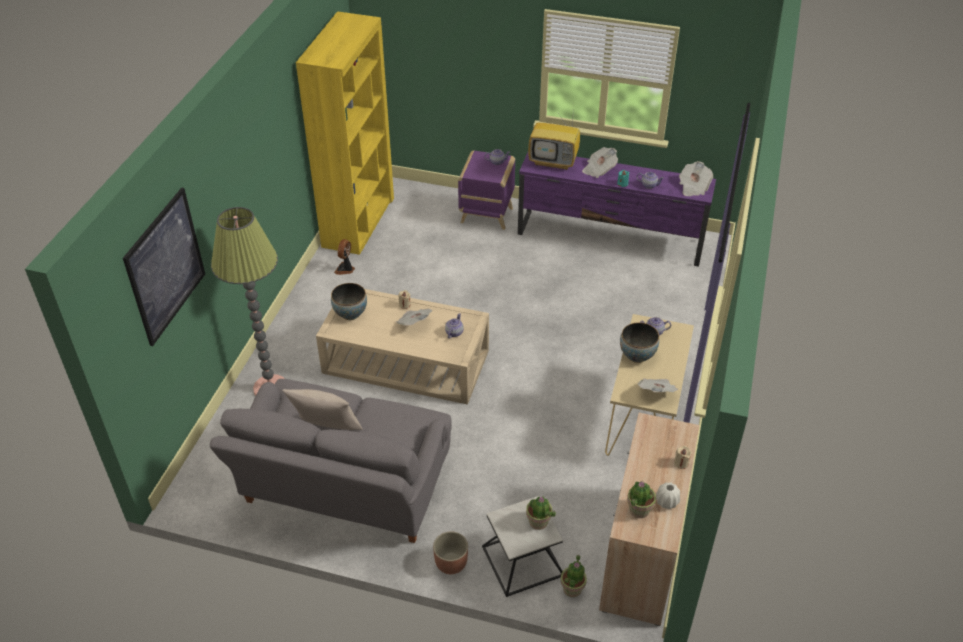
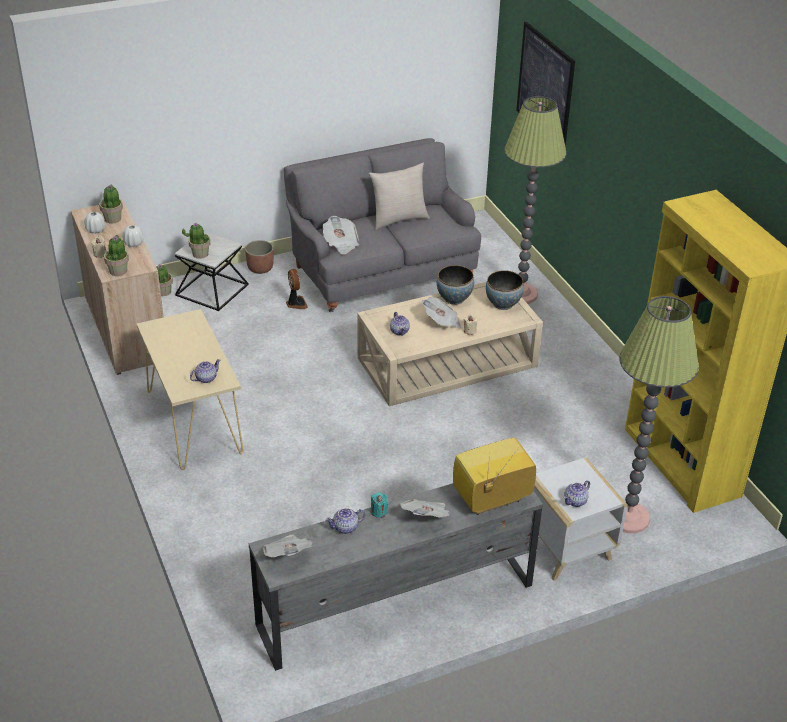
camera: 140 degrees right, 5 degrees down
(345, 269) = (613, 408): fan -> fan (296, 303)
(431, 213) = (628, 518): none -> floor lamp
(485, 215) = (569, 551): purple side table -> white side table
(611, 238) = (394, 605): purple tv stand -> grey tv stand
(637, 355) = (205, 351): bowl -> bowl (454, 299)
(639, 459) = (134, 243): none -> white vase
(657, 392) = (165, 331): newspaper -> newspaper (341, 244)
(675, 430) = (118, 271): none -> potted plant

